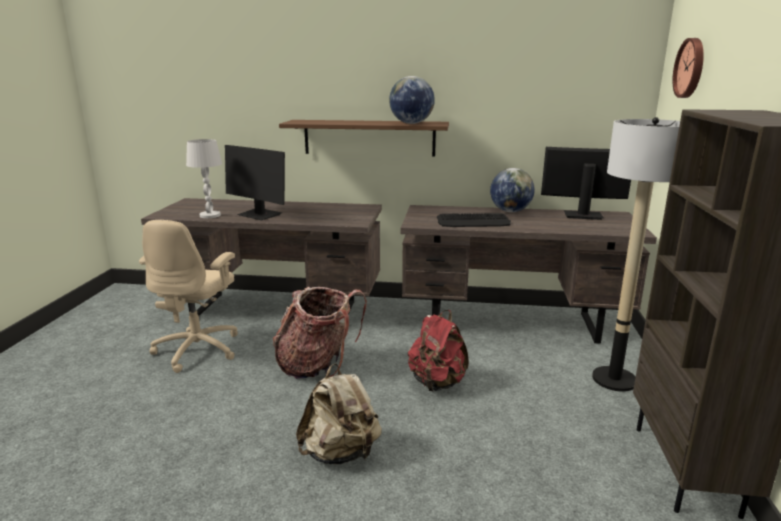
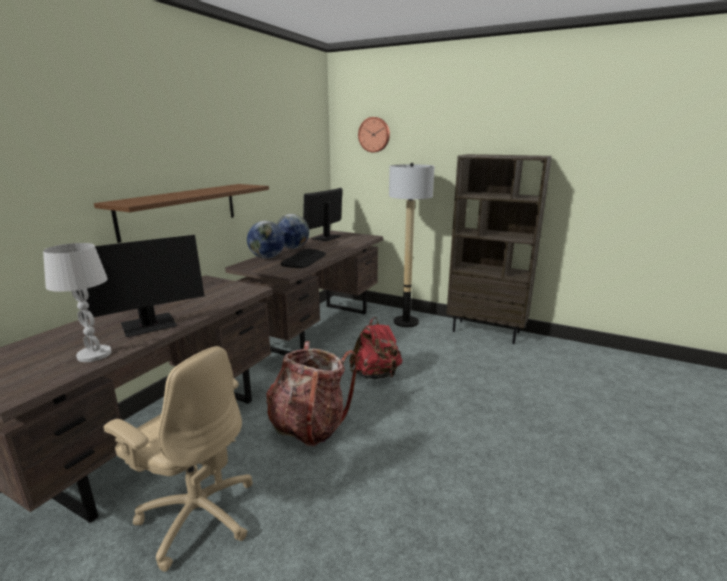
camera: 70 degrees left, 0 degrees up
(340, 453) = (444, 433): beige backpack -> none
(411, 123) = (234, 188): globe -> globe (267, 257)

